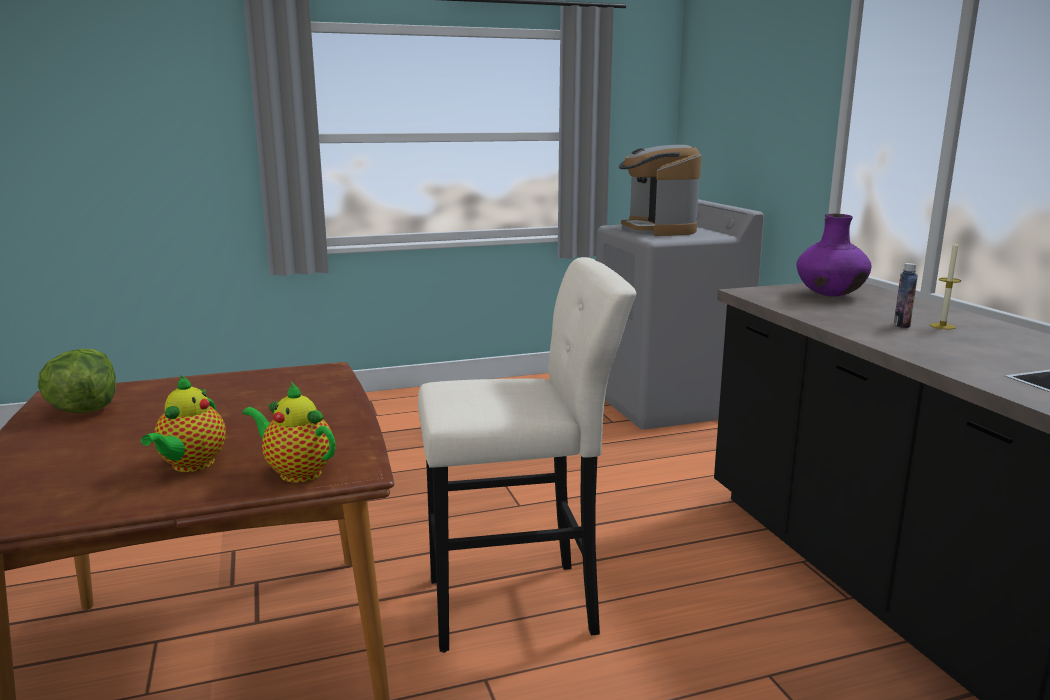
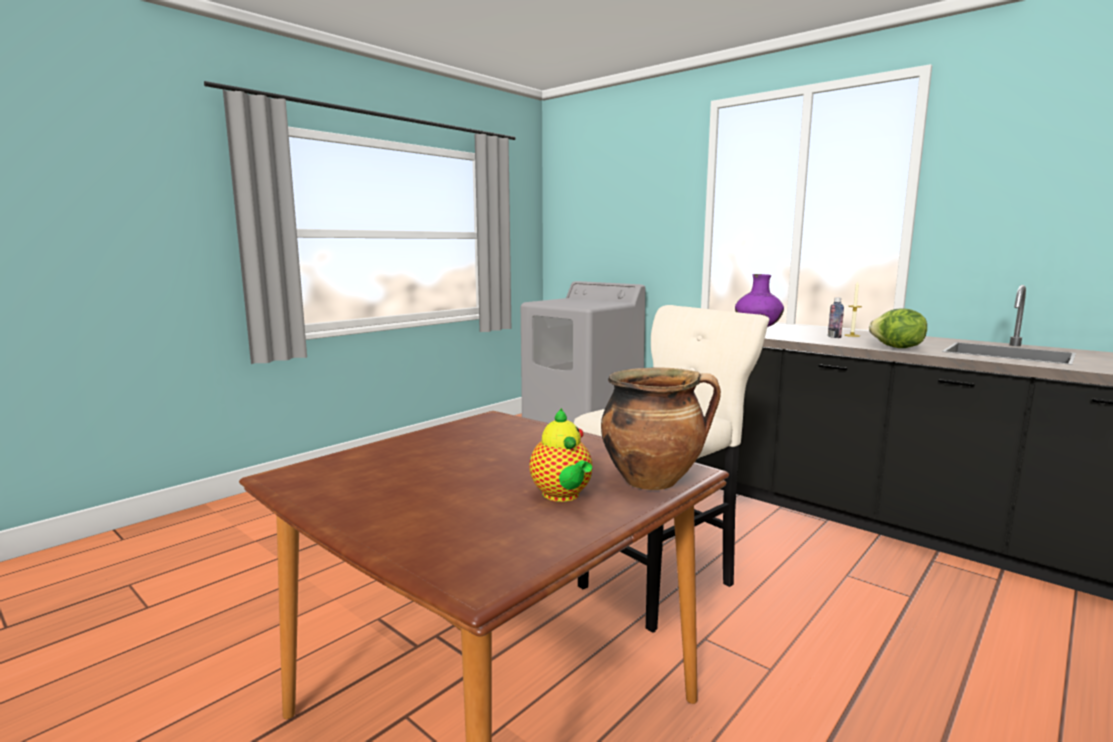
camera: 30 degrees left, 5 degrees down
(83, 410) = (345, 482): lettuce -> lettuce (897, 348)
(296, 472) = (654, 481): teapot -> cooking pot
(657, 230) = (572, 302): coffee machine -> none

